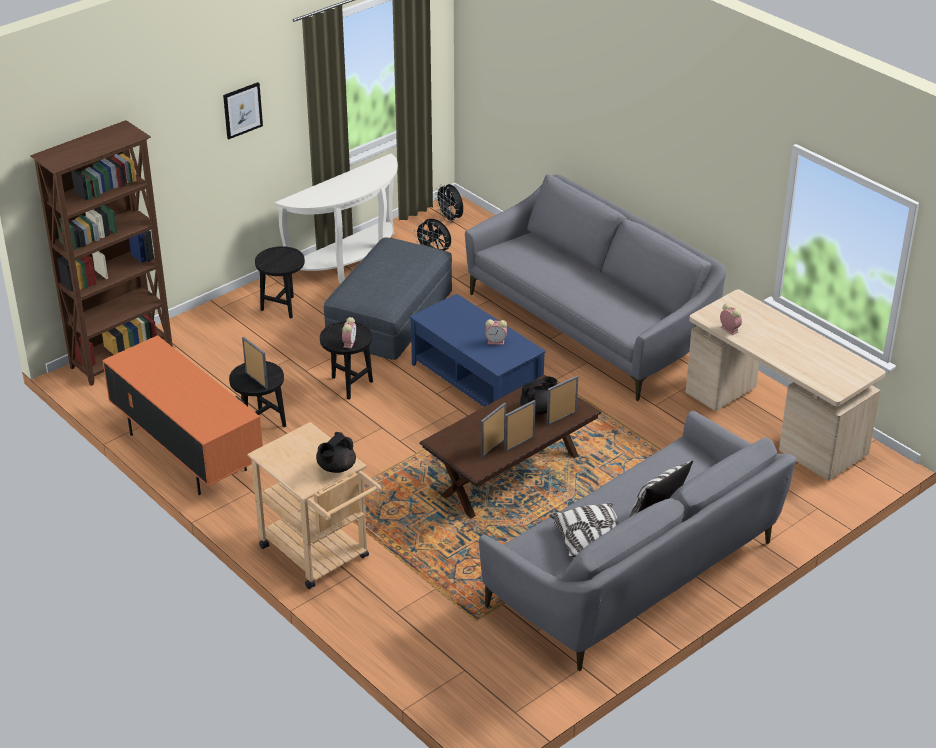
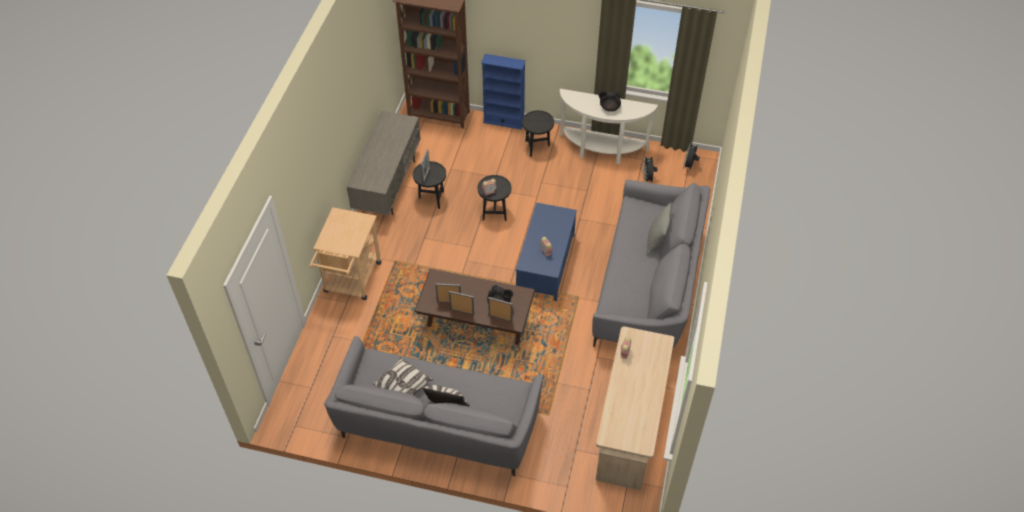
camera: 55 degrees right, 15 degrees up
(186, 452) = (387, 184): orange tv stand -> grey tv stand
(205, 312) = (504, 121): none -> blue bookcase
(242, 110) = (554, 26): picture -> none
(336, 468) = (345, 246): black teapot -> black teapot (609, 107)
(390, 320) = (566, 196): grey ottoman -> none
(570, 260) = (657, 241): none -> grey pillow

